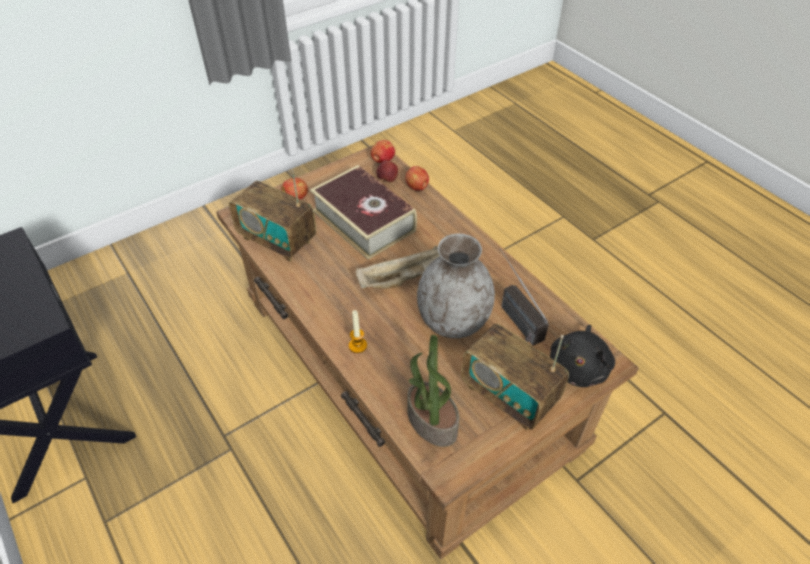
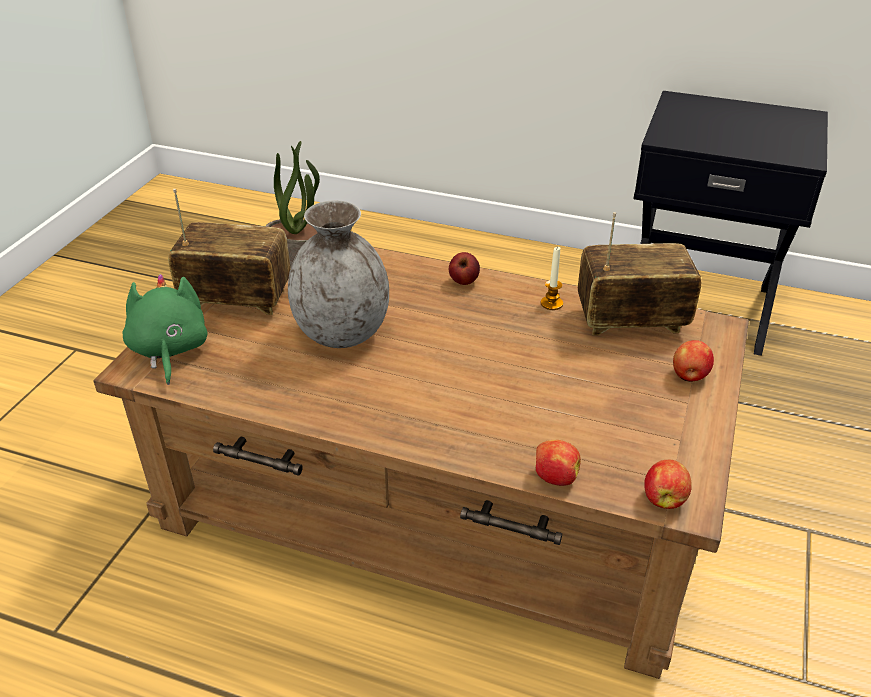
camera: 145 degrees right, 10 degrees down
(357, 345) = (422, 276): candle -> candle (551, 303)
(364, 220) = (566, 390): book -> none
(387, 180) = (612, 466): apple -> apple (463, 281)
(404, 278) = (438, 348): beige tray -> none
(512, 313) = (277, 369): radio -> none
(578, 367) = (169, 350): black plush toy -> green plush toy

